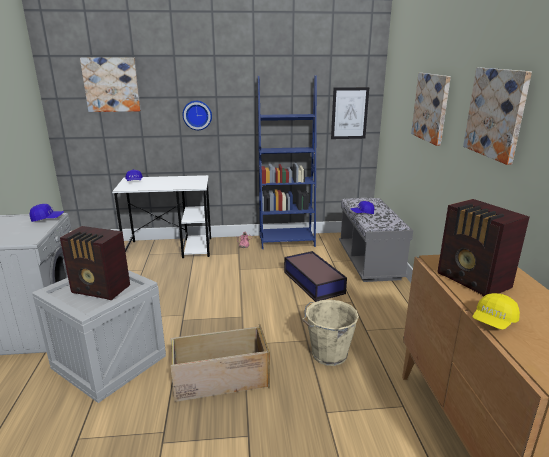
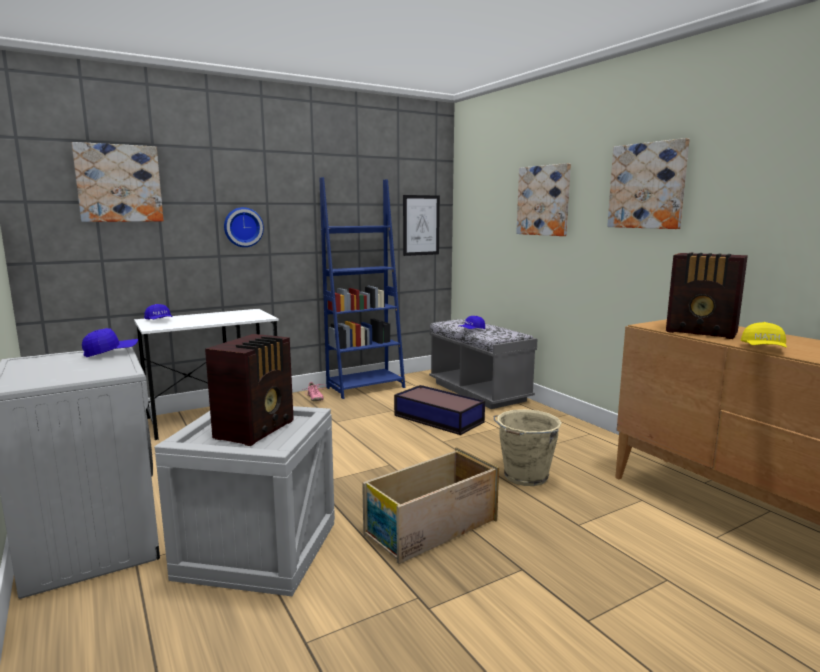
camera: 25 degrees left, 10 degrees down
(101, 290) = (257, 429): radio -> radio turned 60 degrees counterclockwise

